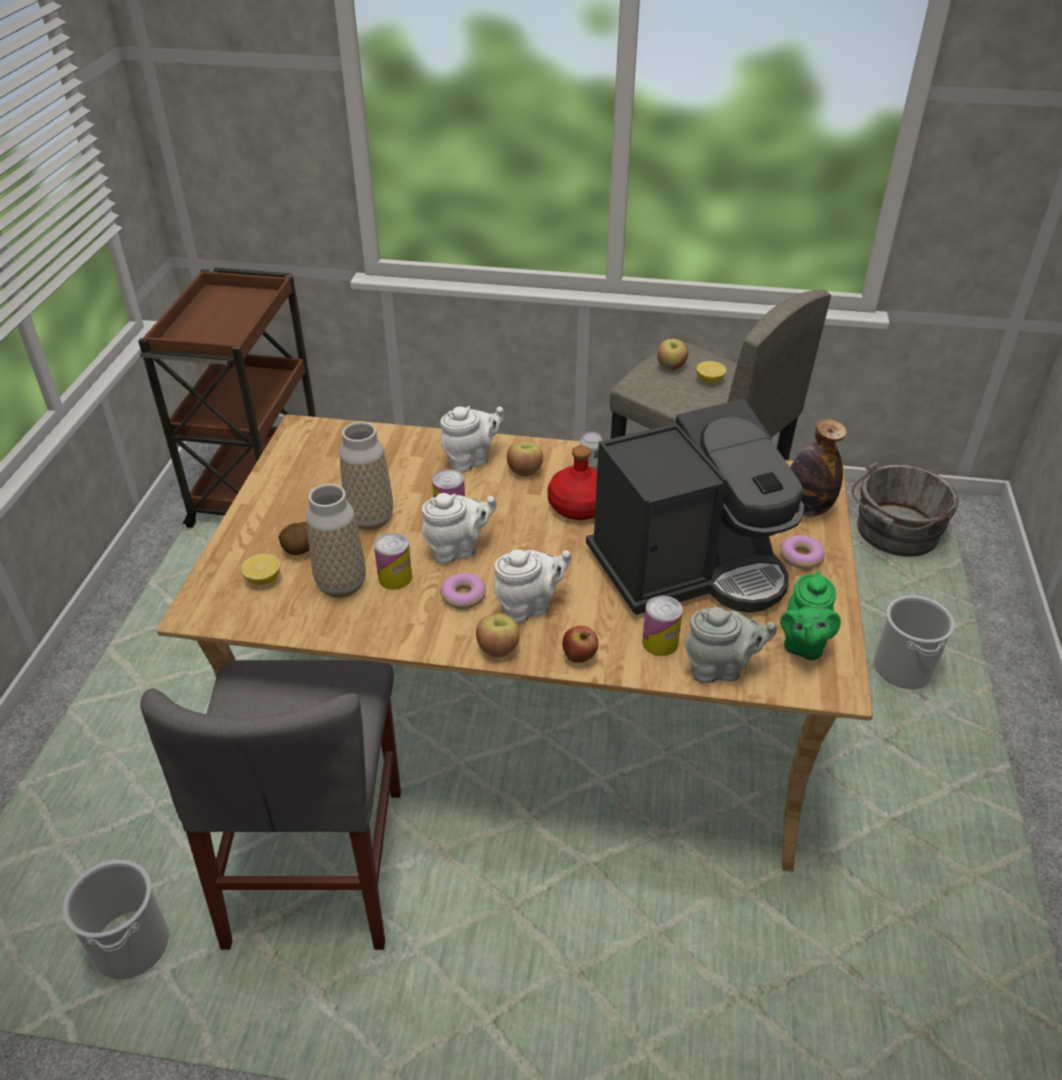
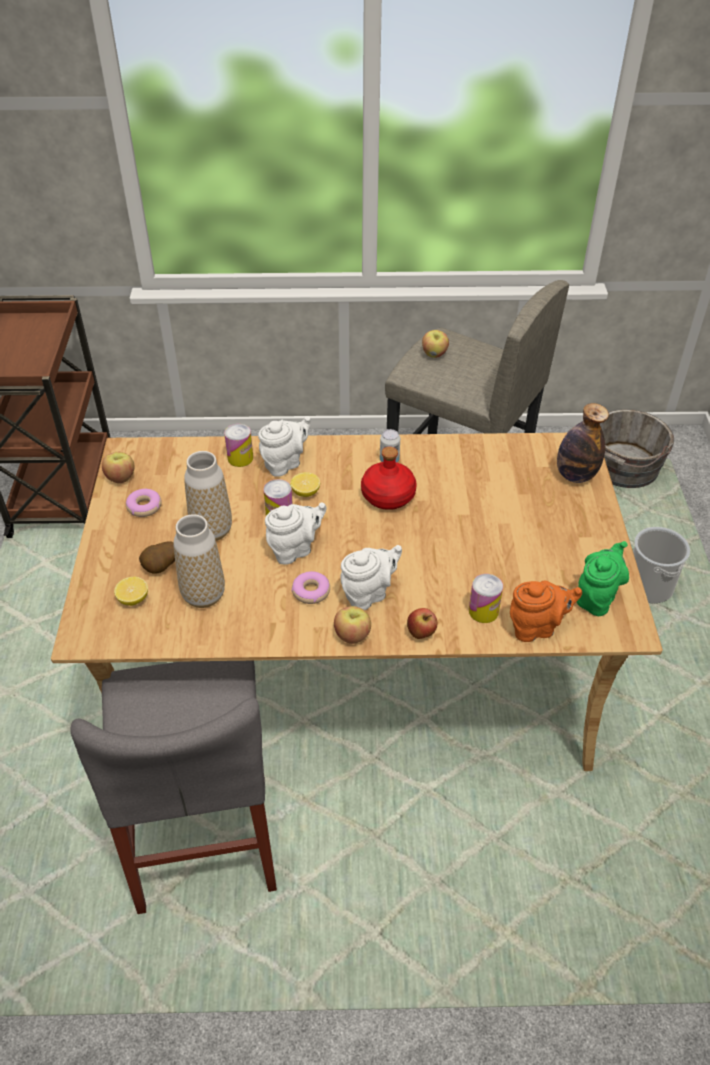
camera: 10 degrees left, 5 degrees up
(131, 944) = (58, 923): bucket -> none
(395, 577) = (248, 582): can -> can (240, 458)
(525, 471) = (334, 468): apple -> apple (121, 477)
(689, 567) = (492, 541): coffee machine -> none
(709, 380) = (470, 364): lemon -> lemon (306, 492)
(720, 668) = (536, 627): grey teapot -> orange teapot
(801, 557) = (579, 520): donut -> donut (144, 506)
(803, 644) = (597, 597): green teapot -> green teapot turned 150 degrees counterclockwise

